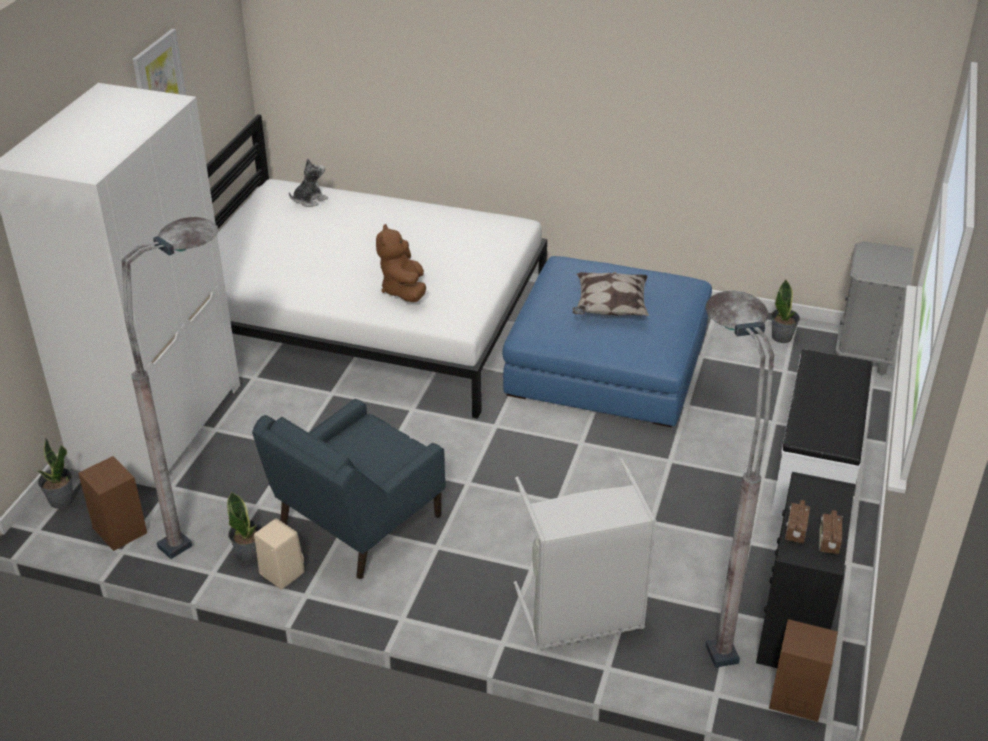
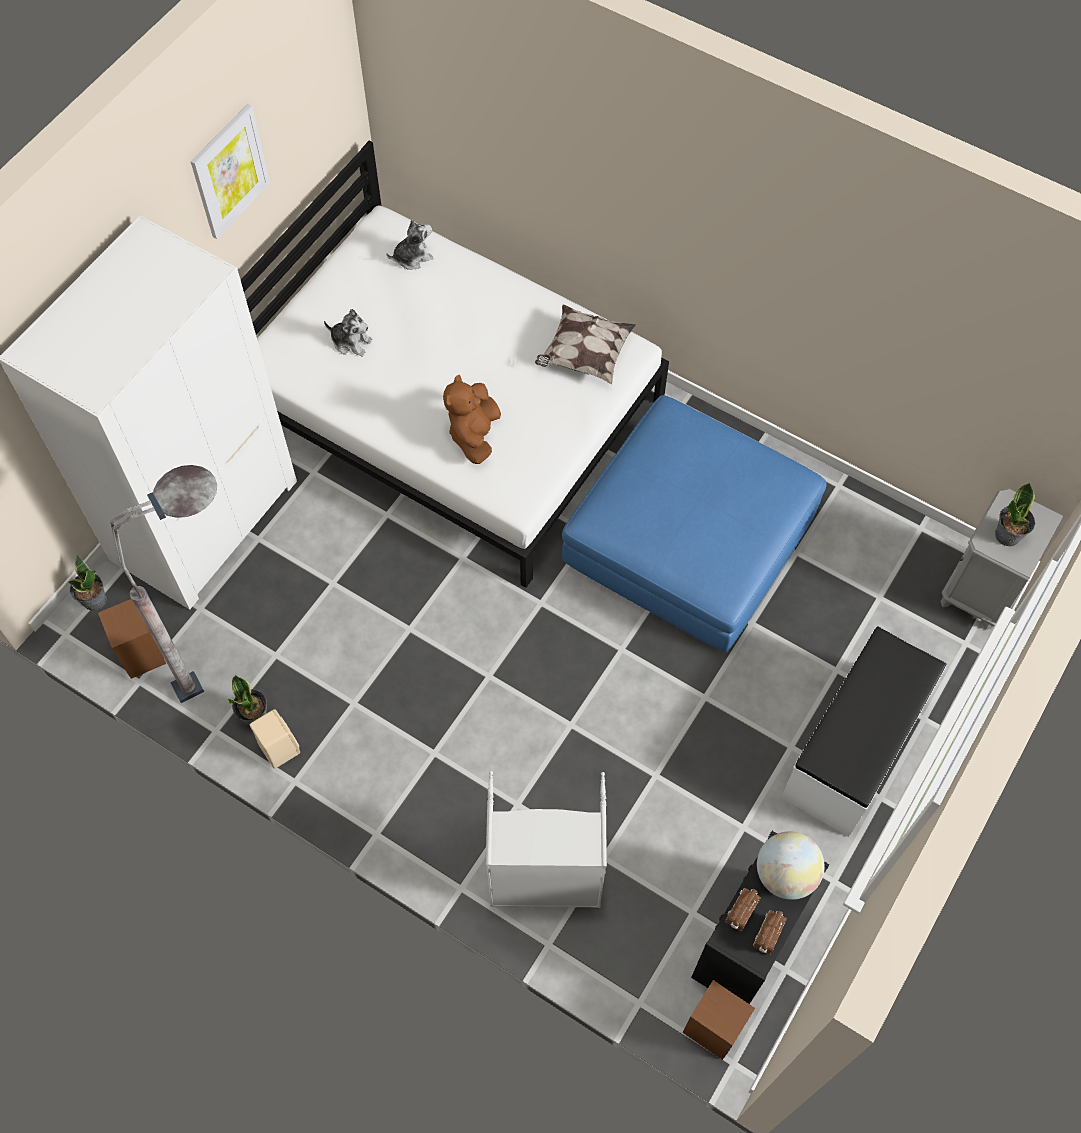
camera: 15 degrees right, 25 degrees up
(273, 254) = (351, 342): none -> plush toy
(357, 523) = (366, 702): blue armchair -> none
(609, 309) = (692, 507): pillow -> pillow (584, 355)
(704, 612) = (664, 903): grey floor lamp -> none
(782, 337) = (898, 544): potted plant -> potted plant (1008, 535)
(820, 498) = (785, 874): none -> globe

